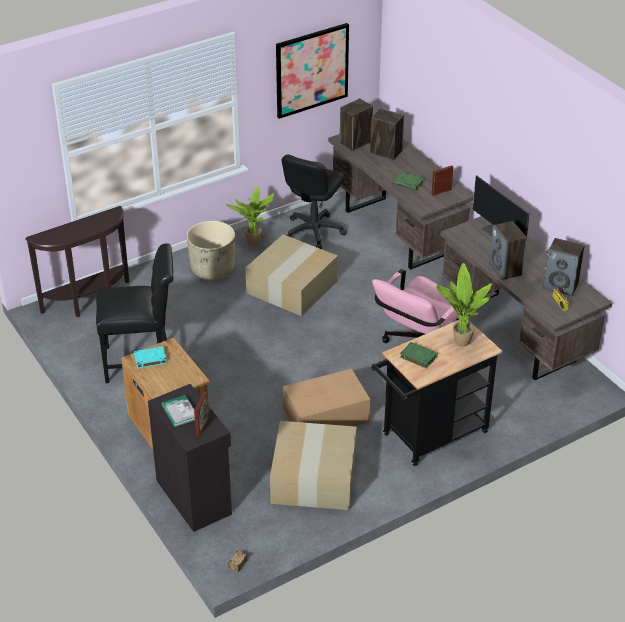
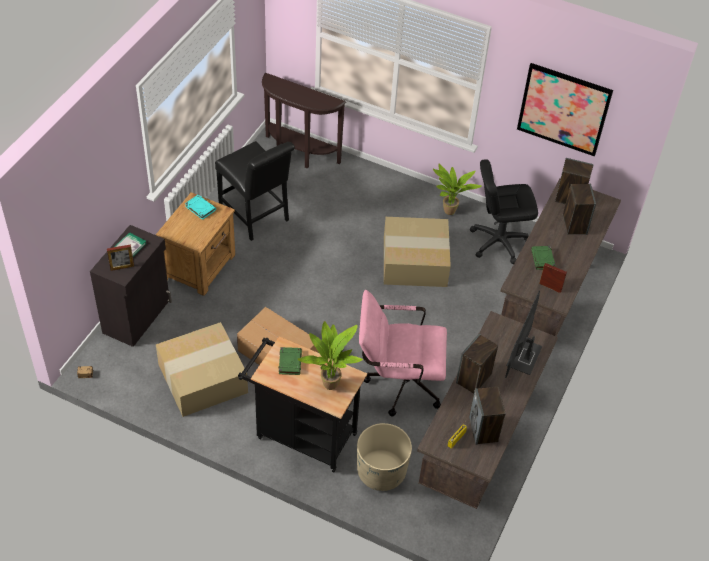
camera: 55 degrees right, 10 degrees up
(212, 269) = (395, 203): beige planter -> beige planter (381, 472)

